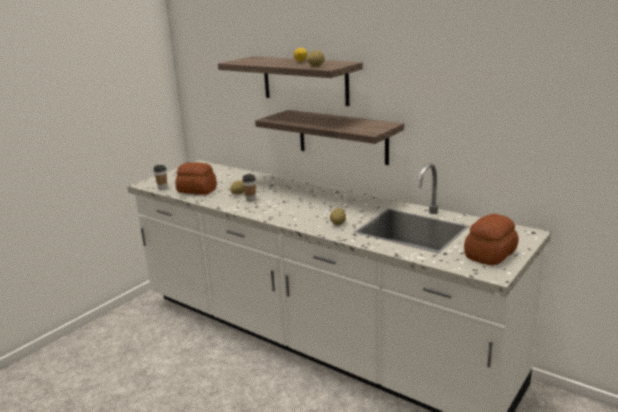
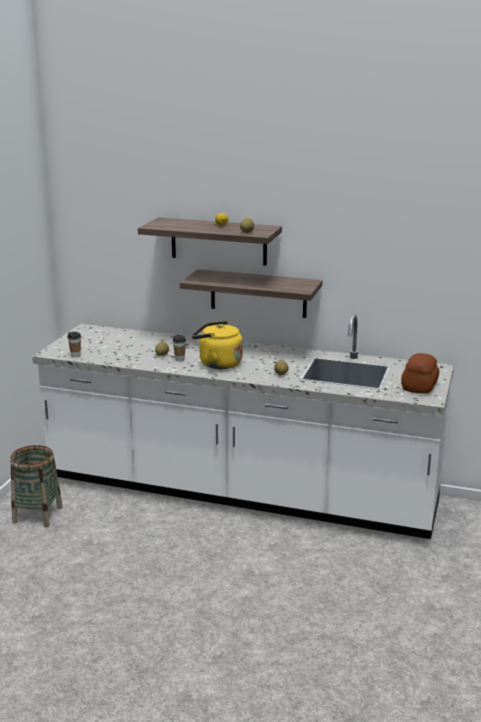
camera: 20 degrees left, 0 degrees up
(121, 334) = (37, 515): none -> basket
(197, 190) = (115, 355): bread -> none
(282, 207) = (217, 364): none -> yellow kettle

